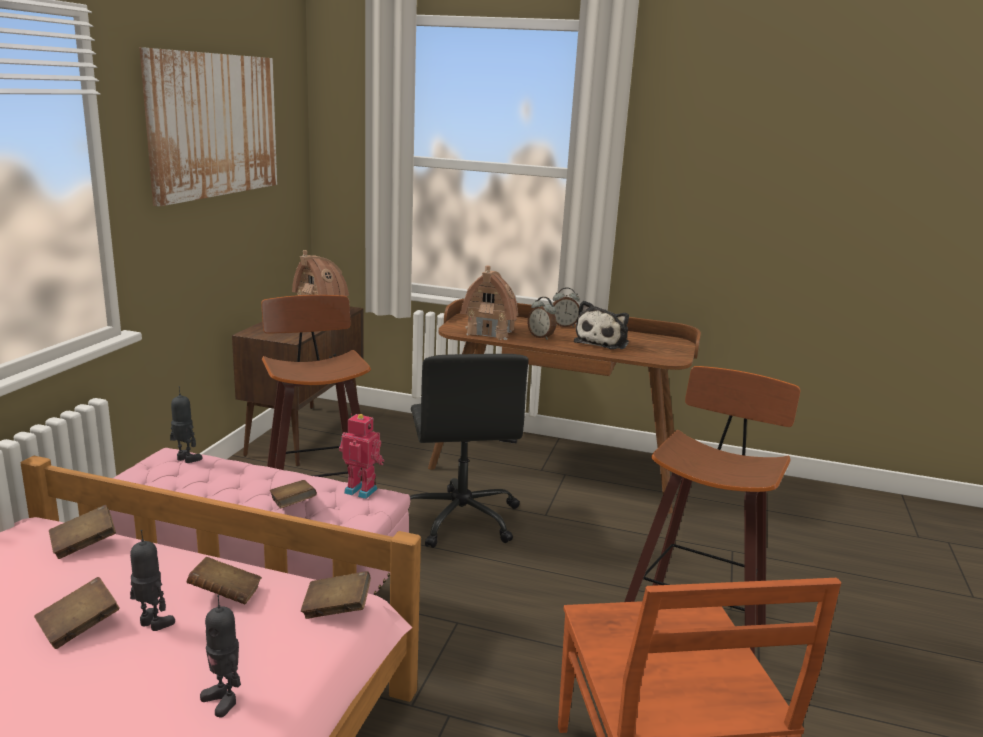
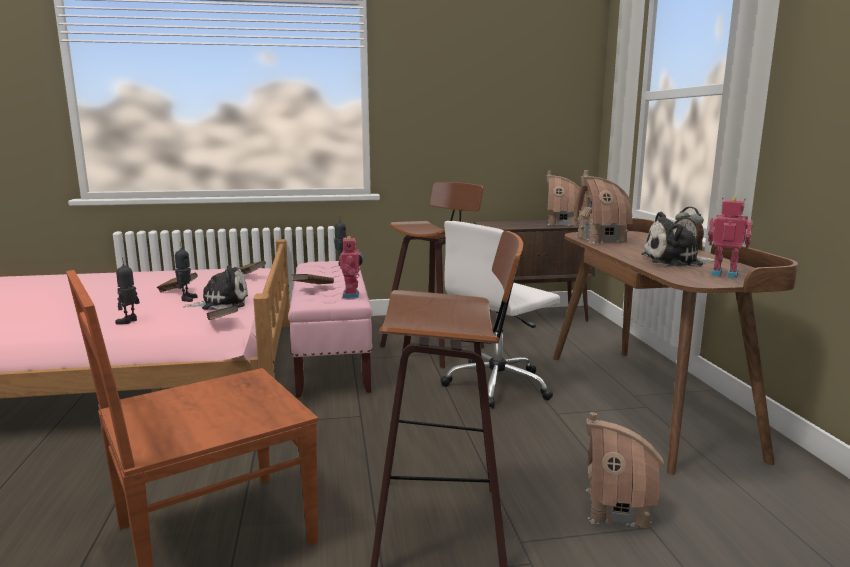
camera: 65 degrees right, 5 degrees down
(214, 125) = (478, 72): picture -> none
(225, 595) = (221, 303): brown book -> plush toy
(460, 518) = (498, 385): black office chair -> white office chair
(541, 337) = (631, 248): alarm clock -> none
(655, 345) = (724, 274): none -> toy robot
(705, 552) = (617, 508): none -> toy house

